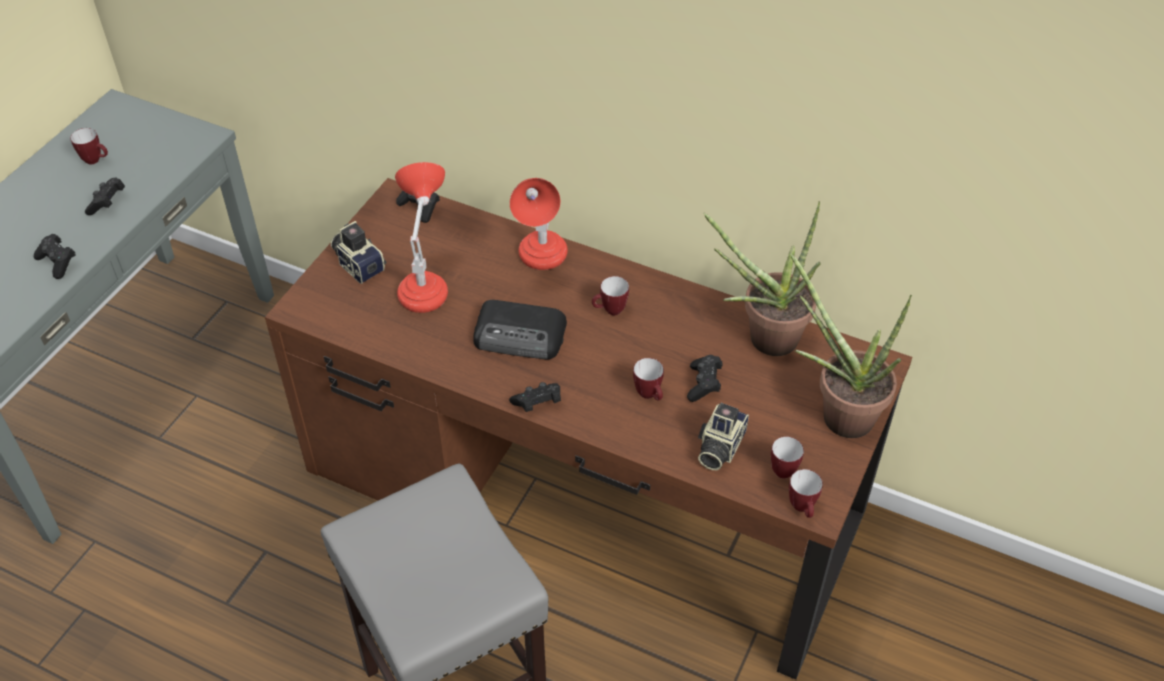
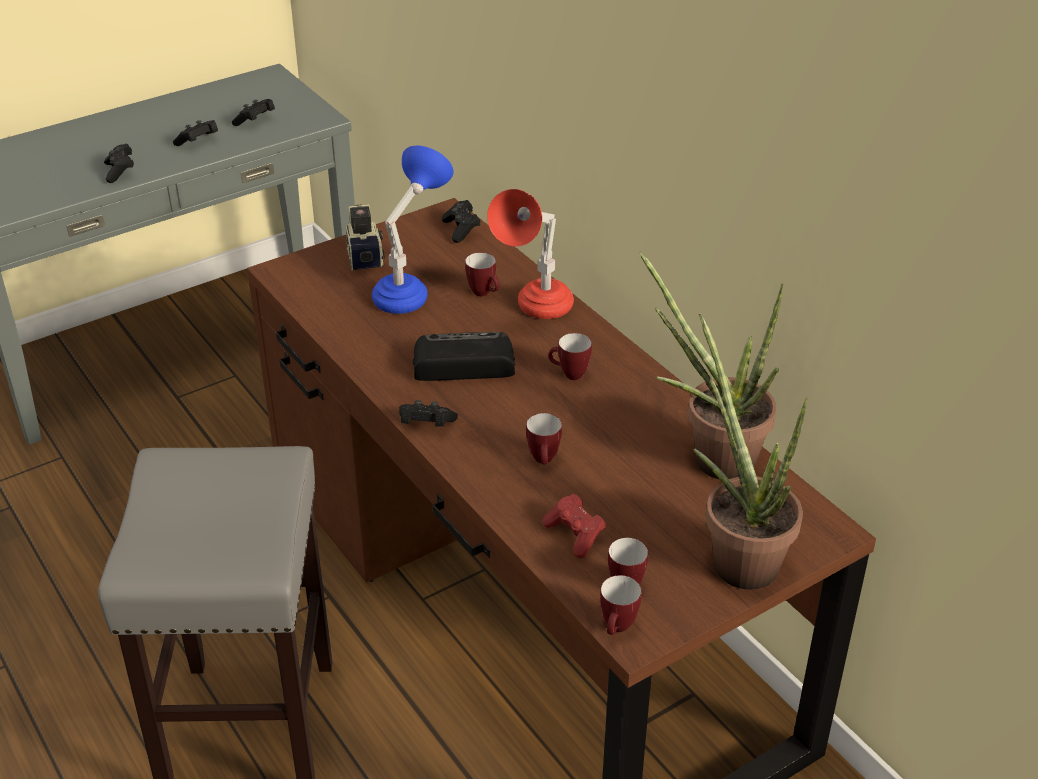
camera: 30 degrees right, 10 degrees down
(96, 160) = (218, 109): mug -> mug (484, 293)
(425, 284) = (410, 291): red table lamp -> blue table lamp
(521, 335) = (462, 363): radio -> radio turned 135 degrees clockwise
(704, 384) = (610, 473): black game controller -> black game controller (255, 121)
(718, 447) = (575, 535): camera -> red game controller

